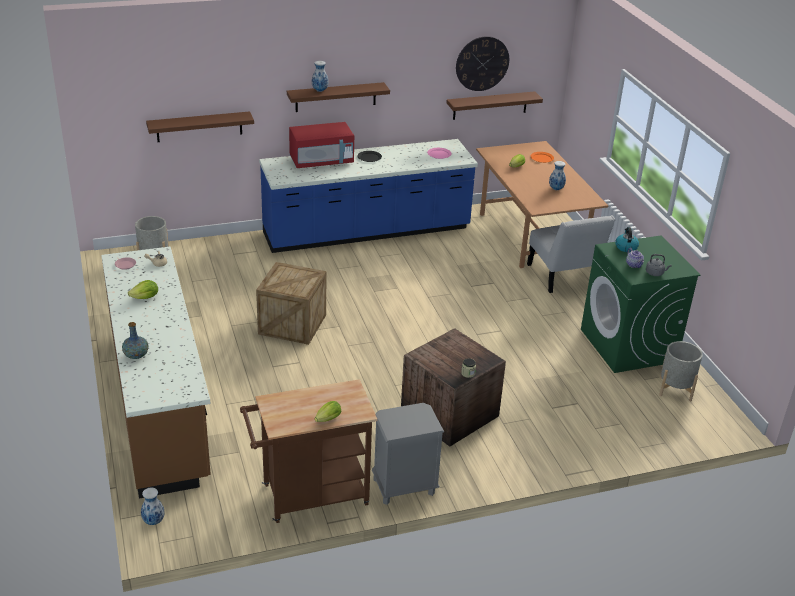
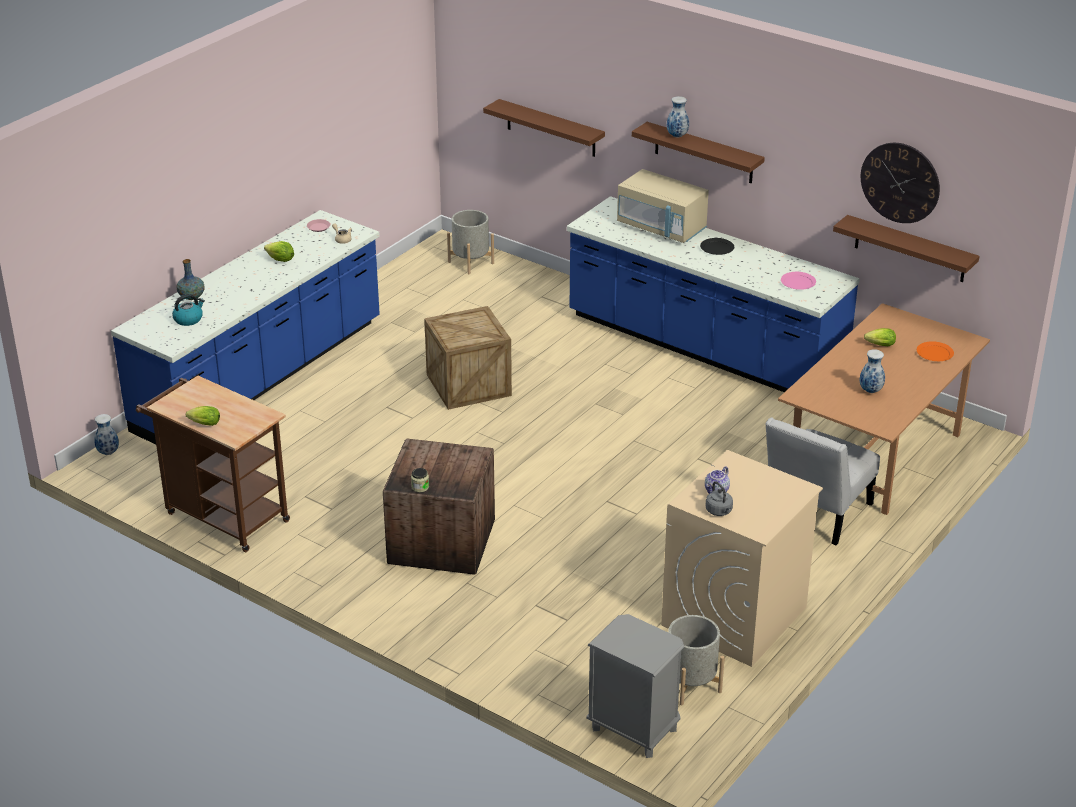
camera: 55 degrees right, 0 degrees up
(160, 402) = (261, 377): brown counter -> blue counter
(321, 161) = (661, 228): red microwave -> beige microwave
(403, 487) = (294, 562): grey nightstand -> grey nightstand (633, 729)
(626, 247) = (752, 472): kettle -> kettle (188, 319)
(628, 346) = (734, 617): green washing machine -> beige washing machine

